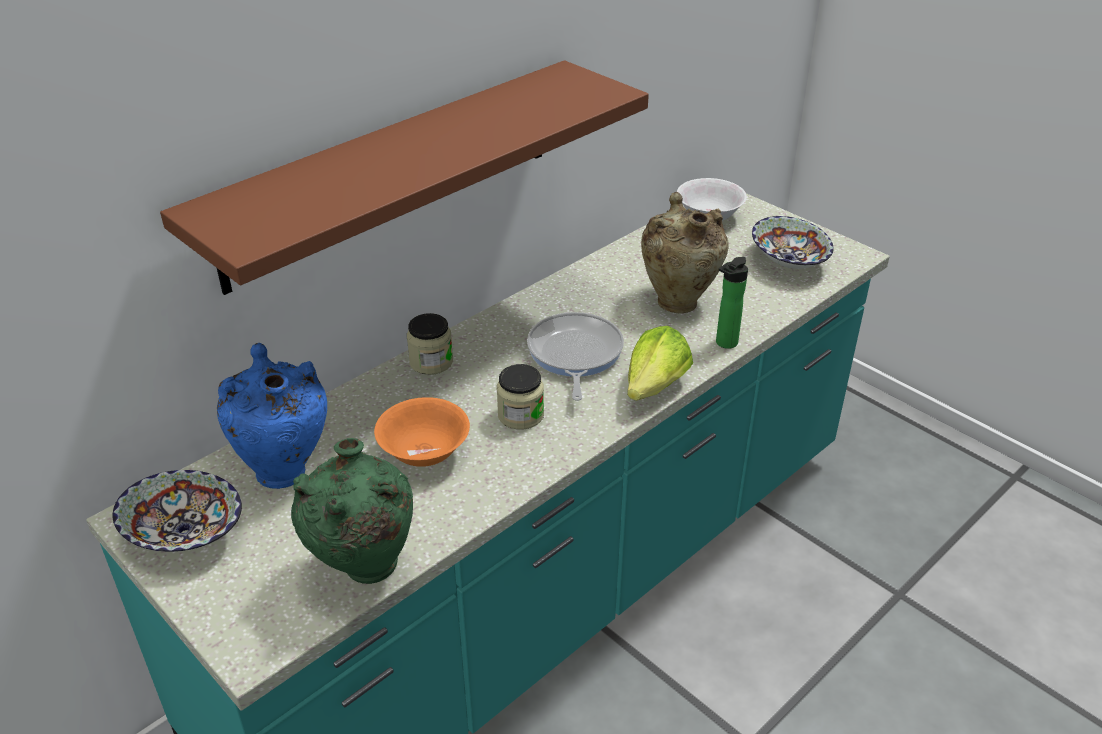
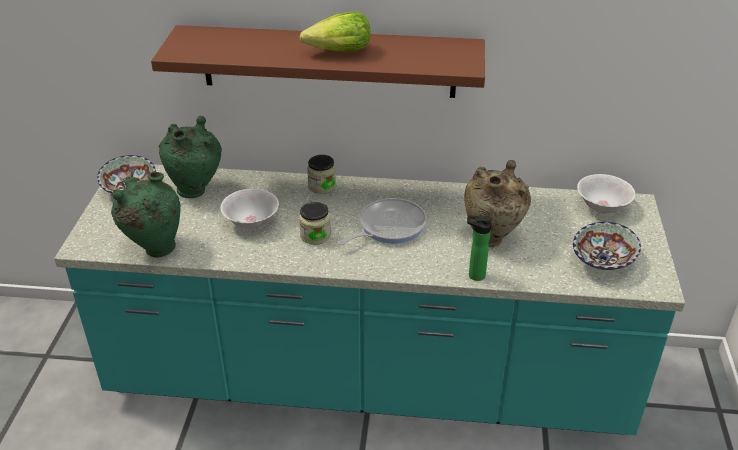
camera: 50 degrees right, 0 degrees up
(285, 469) = (196, 190): blue vase -> green vase
(424, 453) = (251, 222): orange bowl -> white bowl
(655, 386) = (398, 268): lettuce -> lettuce (339, 52)

